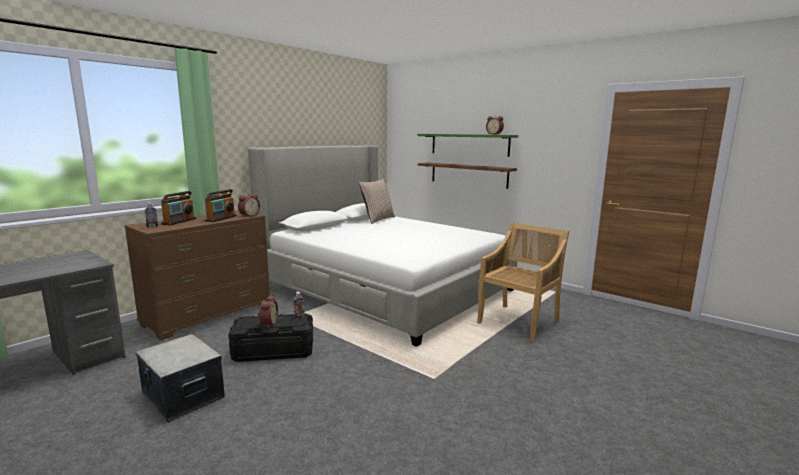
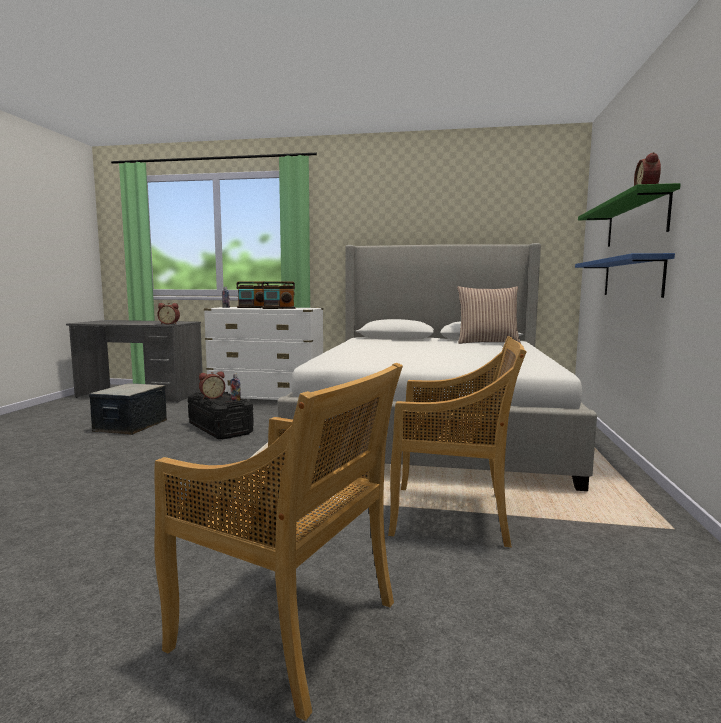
camera: 60 degrees right, 5 degrees down
(208, 315) = (267, 399): brown dresser -> white dresser
(248, 215) = (301, 309): alarm clock -> alarm clock (169, 324)
(468, 175) = (631, 277): brown shelf -> blue shelf
(611, 384) = (289, 628): none -> beige chair

